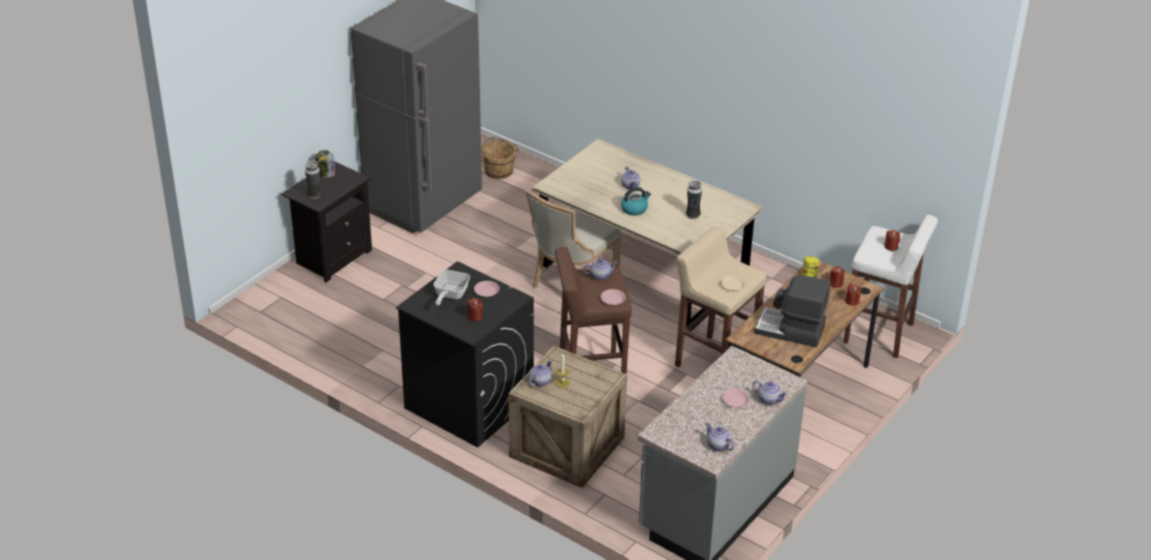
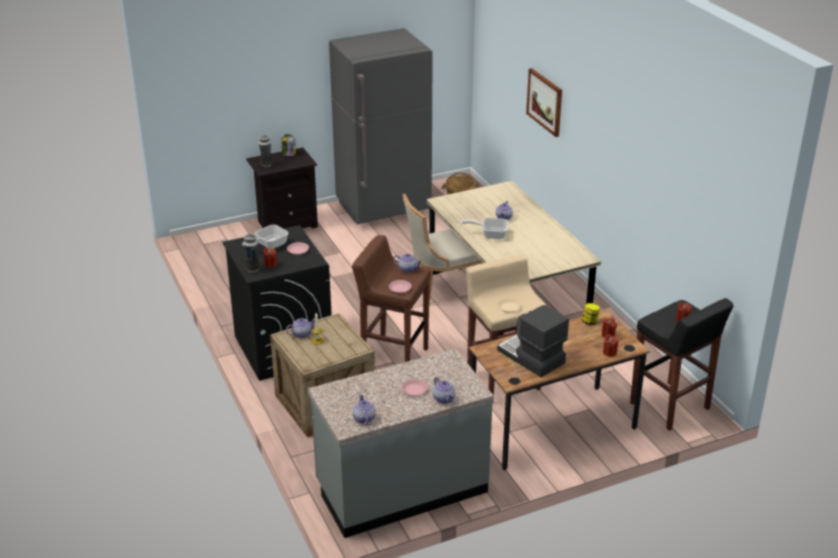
camera: 30 degrees right, 5 degrees down
(617, 43) = (545, 102): none -> picture
(634, 209) = (490, 234): kettle -> frying pan
(692, 215) = (534, 251): vase -> vase (253, 269)
(879, 334) = (670, 407): white stool -> black stool

